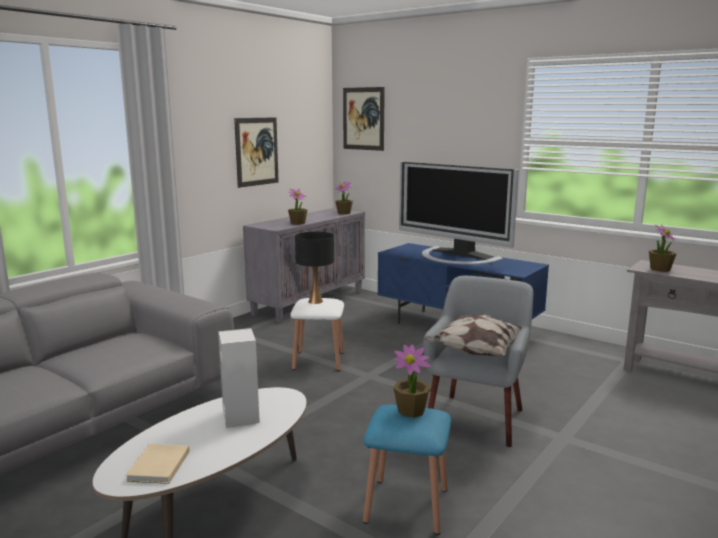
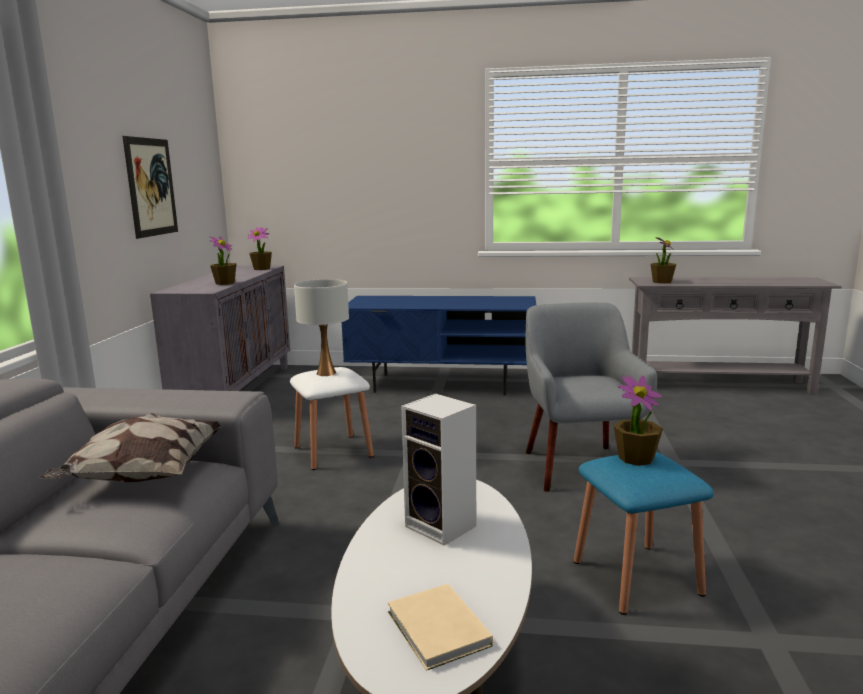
camera: 30 degrees left, 0 degrees up
(315, 301) = (326, 373): black table lamp -> white table lamp
(363, 118) = (269, 146): picture -> none
(455, 257) = (434, 301): television -> none
(475, 352) = (589, 388): pillow -> pillow (143, 477)

